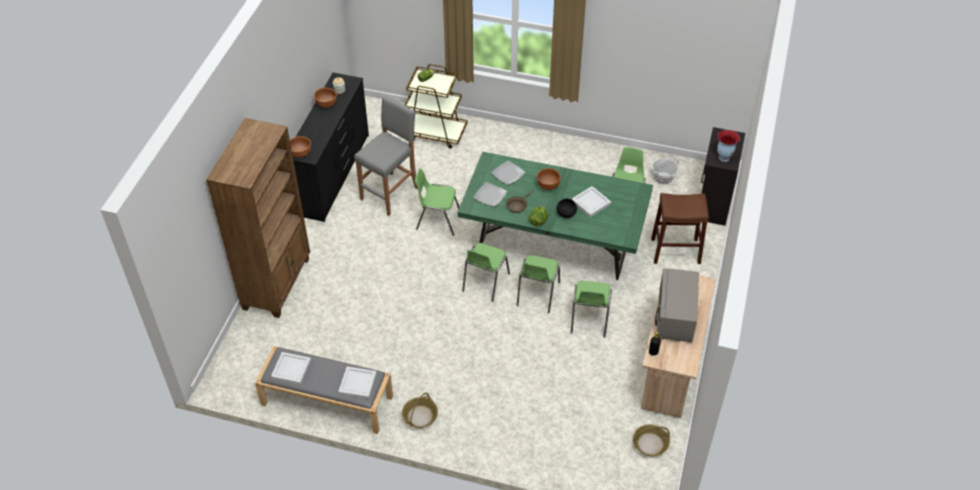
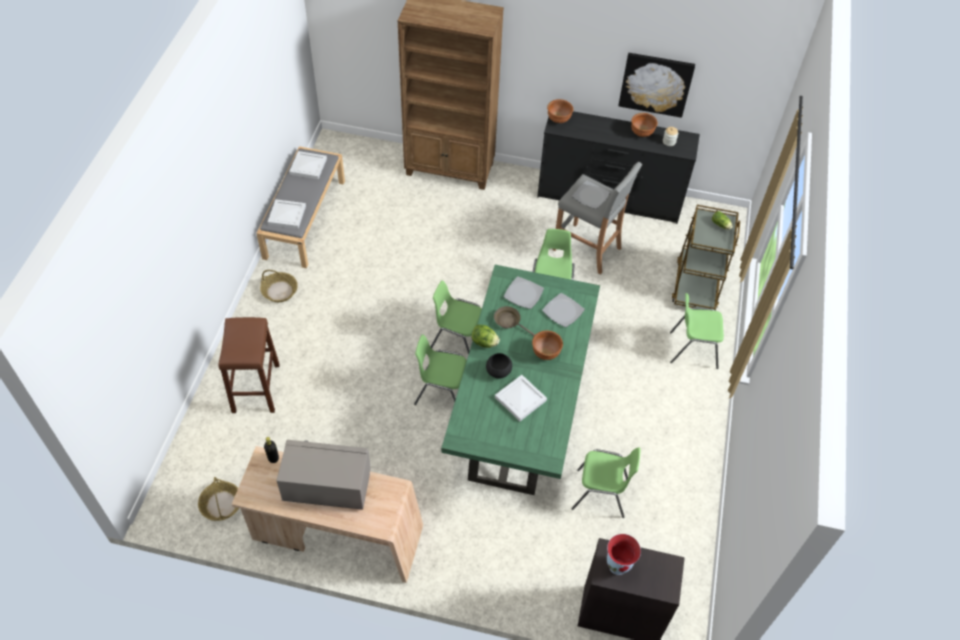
camera: 85 degrees right, 5 degrees up
(307, 68) = (656, 84): none -> picture
(383, 150) = (590, 196): none -> plate
(589, 319) = (404, 446): green chair -> green chair (693, 349)
(663, 178) = (661, 547): basket -> none
(675, 251) = (523, 554): brown stool -> brown stool (256, 388)

